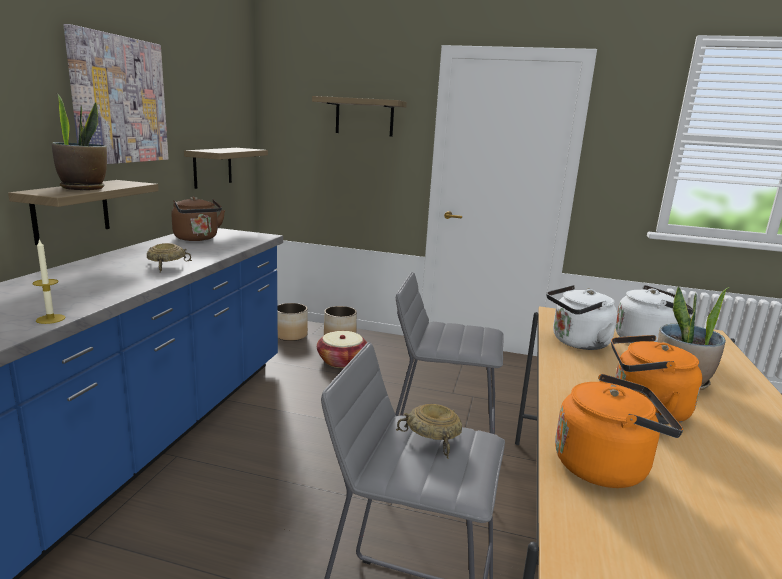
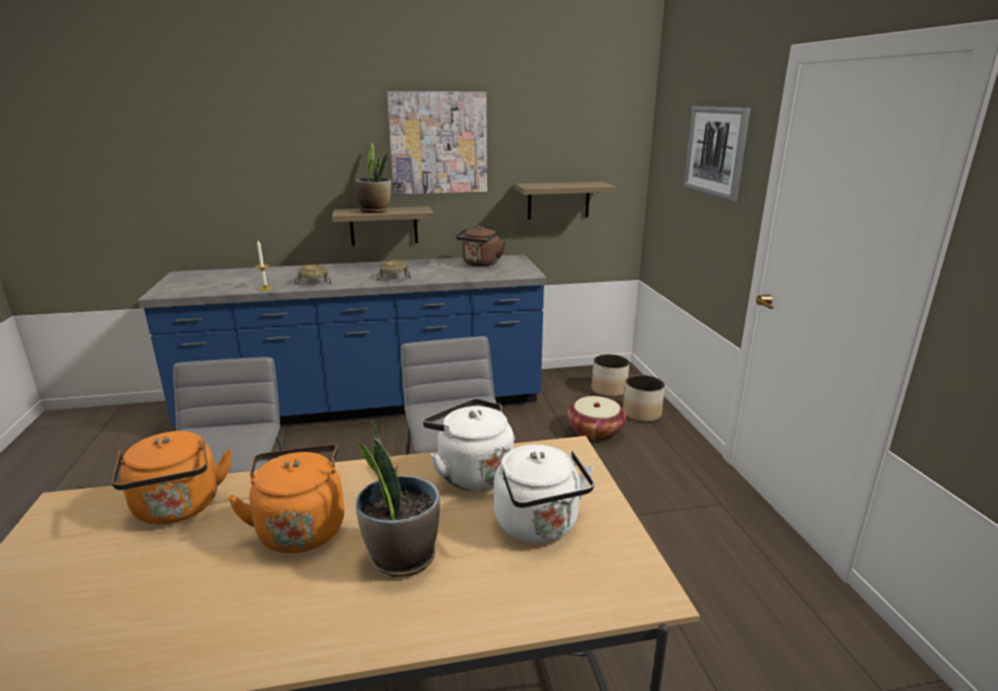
camera: 65 degrees right, 5 degrees up
(364, 117) = (715, 151): shelf -> picture
(432, 440) = (232, 441): beige bowl -> beige bowl (313, 282)

